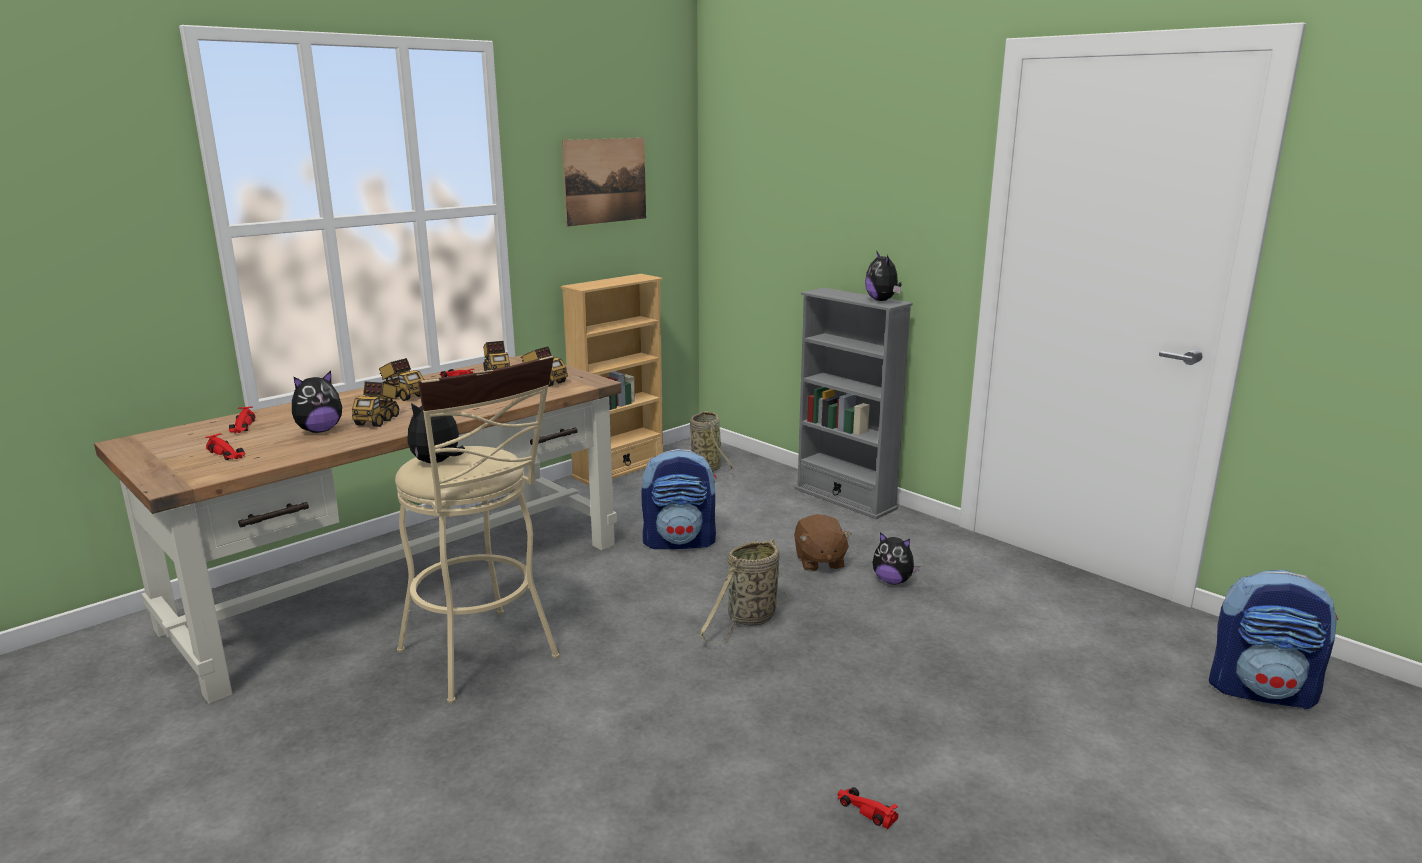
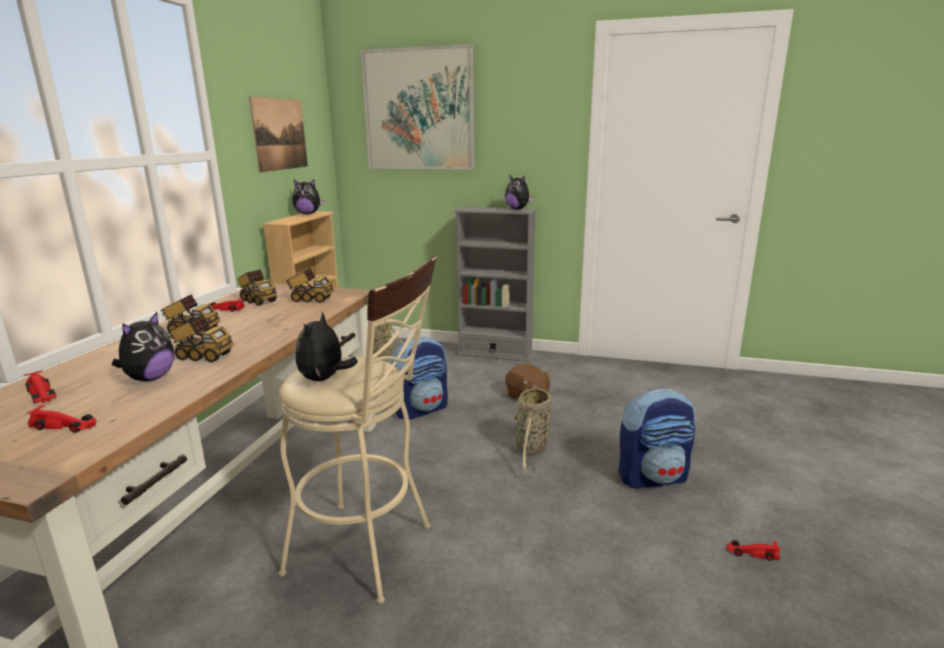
camera: 30 degrees left, 0 degrees up
(378, 420) = (203, 356): toy truck -> toy truck turned 60 degrees counterclockwise
(788, 152) = (419, 110): none -> picture
(892, 581) = (583, 397): plush toy -> plush toy (308, 214)
(1261, 691) = (818, 403): backpack -> backpack (653, 477)

